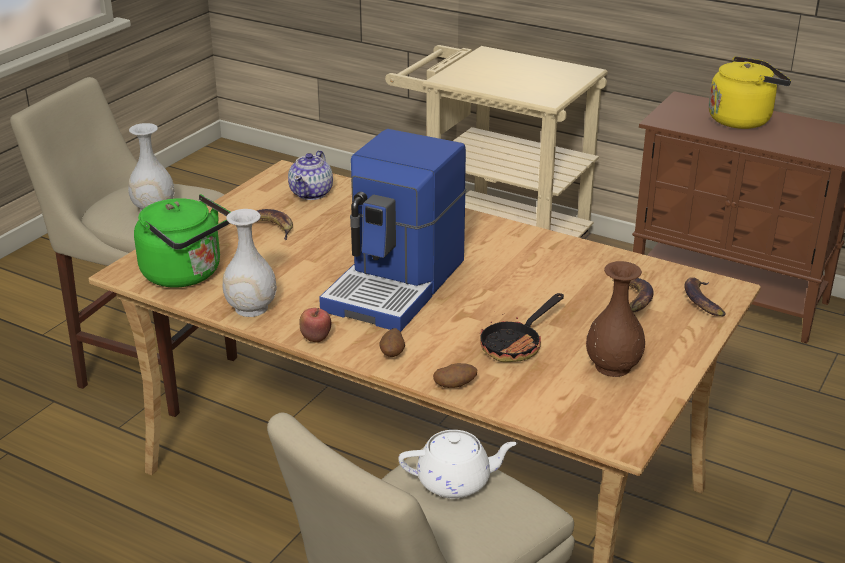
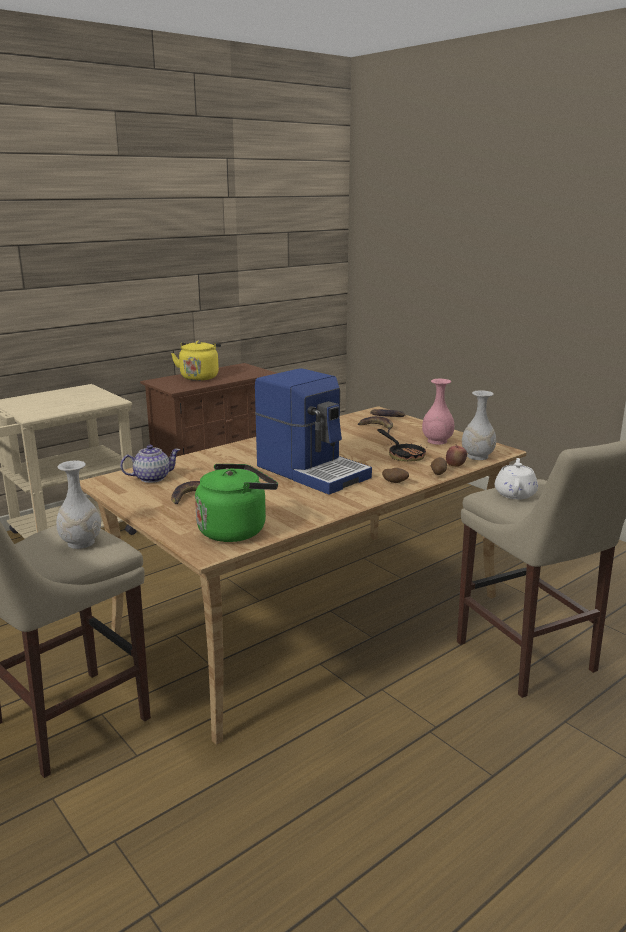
camera: 70 degrees left, 10 degrees down
(251, 308) = (307, 513): white vase -> white vase (477, 456)
(312, 193) = (151, 478): teapot -> teapot turned 60 degrees counterclockwise
(315, 339) = (364, 499): apple -> apple (455, 466)
(613, 366) = (437, 441): brown vase -> pink vase

